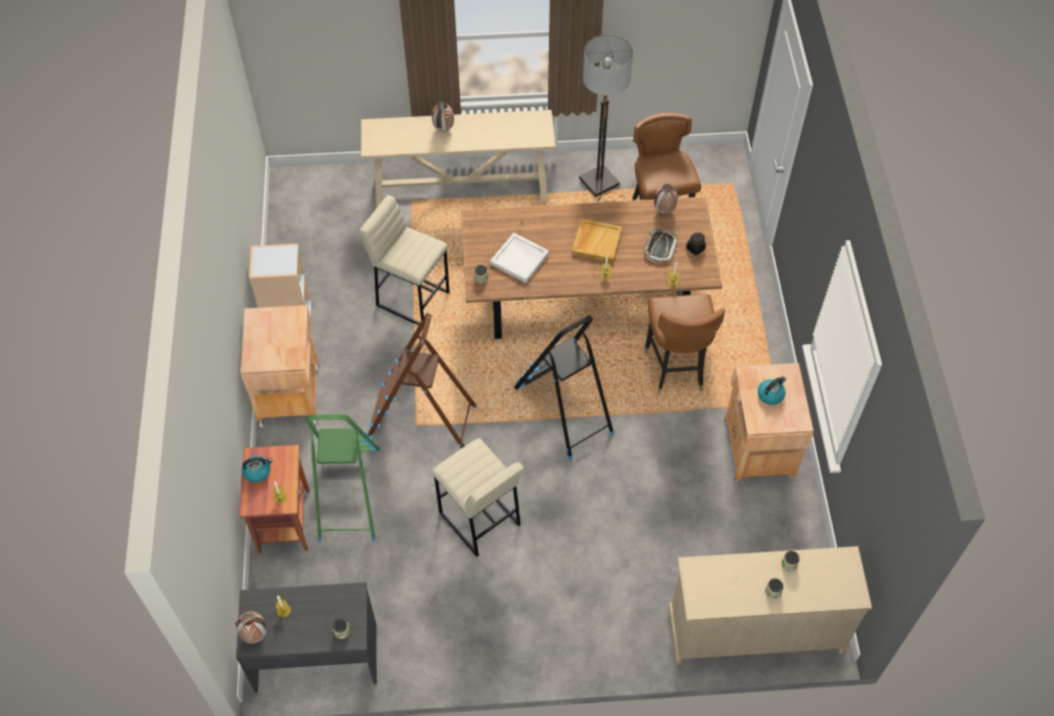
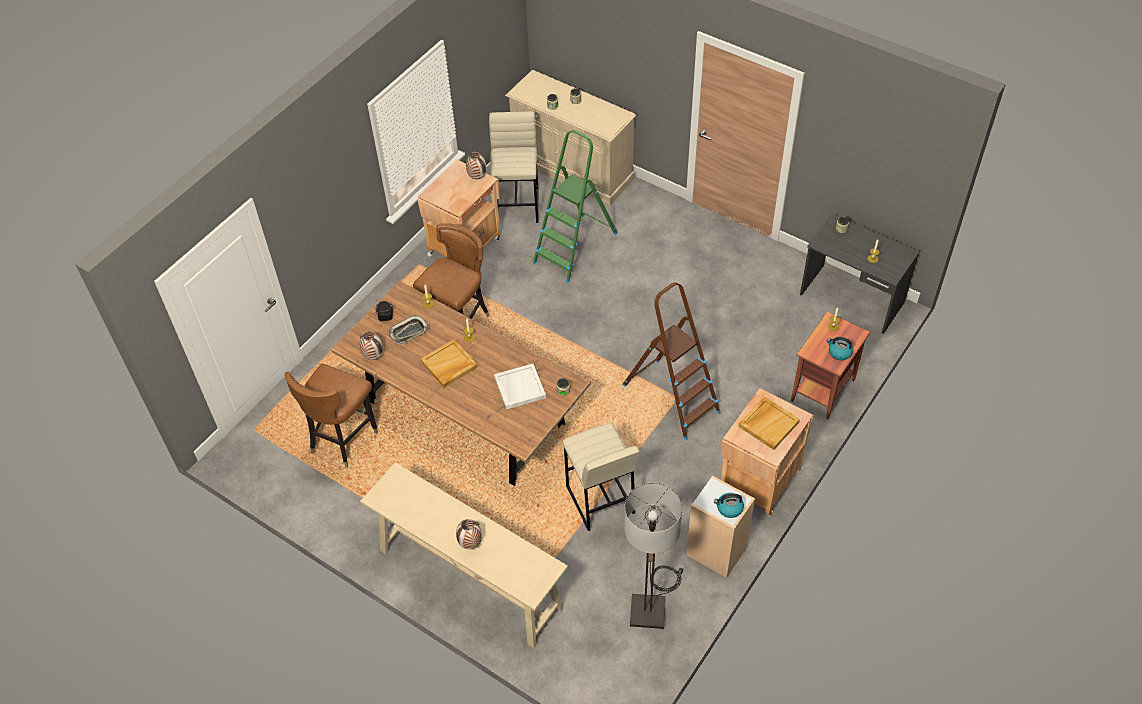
camera: 140 degrees left, 5 degrees down
(255, 635) = (900, 255): vase -> vase (477, 177)
(275, 340) = (768, 424): none -> beige tray
(349, 492) = (761, 381): green step ladder -> green step ladder (575, 248)
(481, 520) = (683, 312): beige stool -> beige stool (517, 205)
(562, 409) = (564, 345): black step ladder -> none
(601, 190) = (358, 495): floor lamp -> floor lamp (653, 602)
(770, 394) = (457, 190): kettle -> kettle (729, 508)

